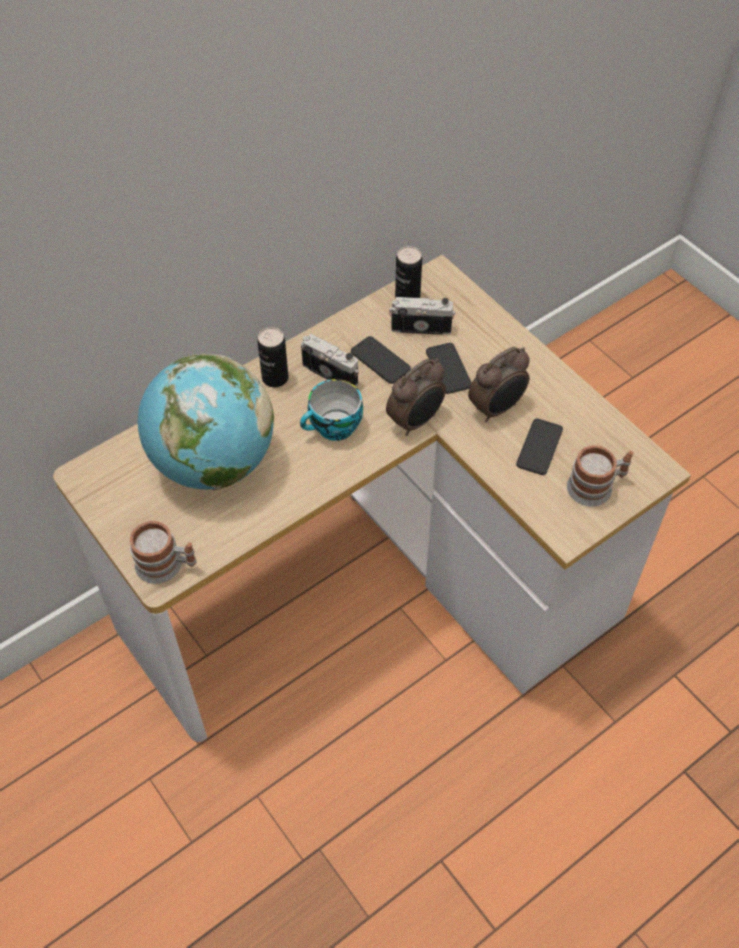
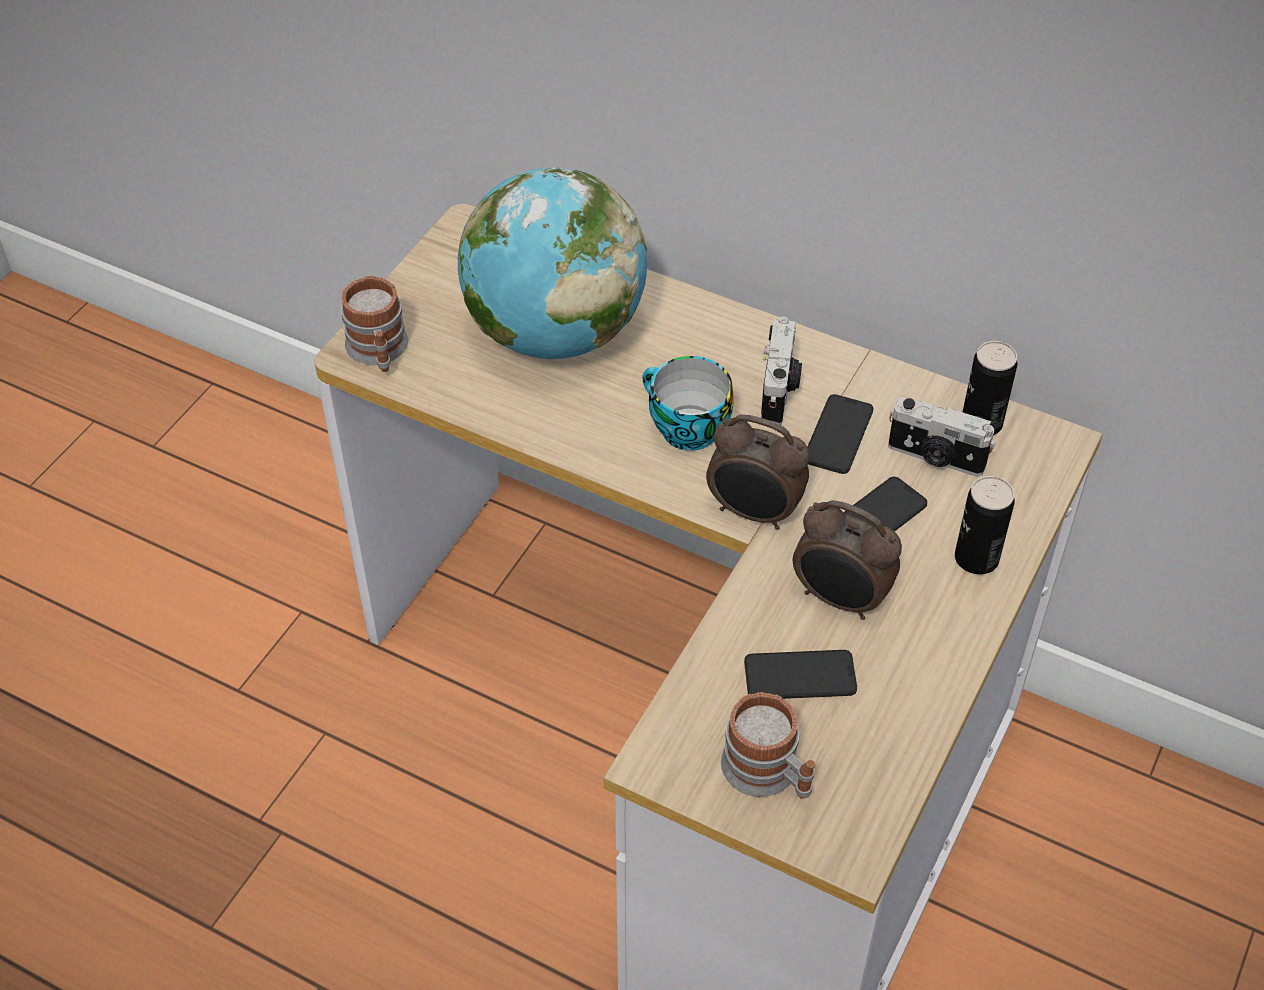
camera: 65 degrees right, 5 degrees down
(275, 378) = (730, 338): can -> can (976, 558)
(421, 327) = (935, 458): camera -> camera turned 135 degrees clockwise

